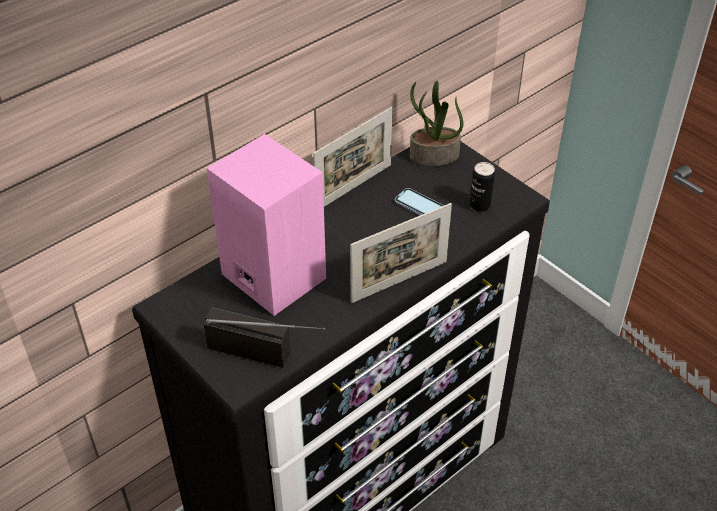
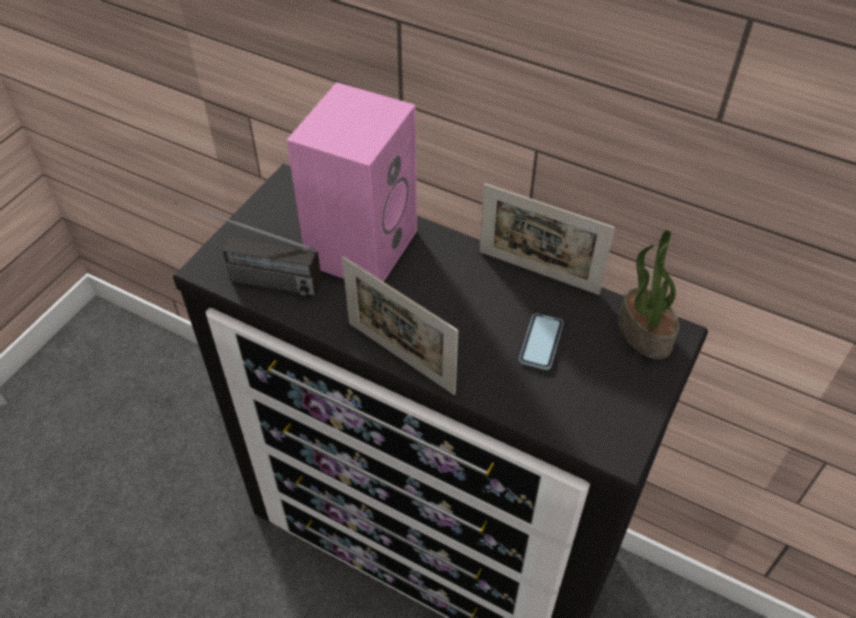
camera: 70 degrees right, 5 degrees up
(270, 354) = (252, 279): radio -> radio turned 105 degrees clockwise
(480, 205) = (576, 406): can -> none

